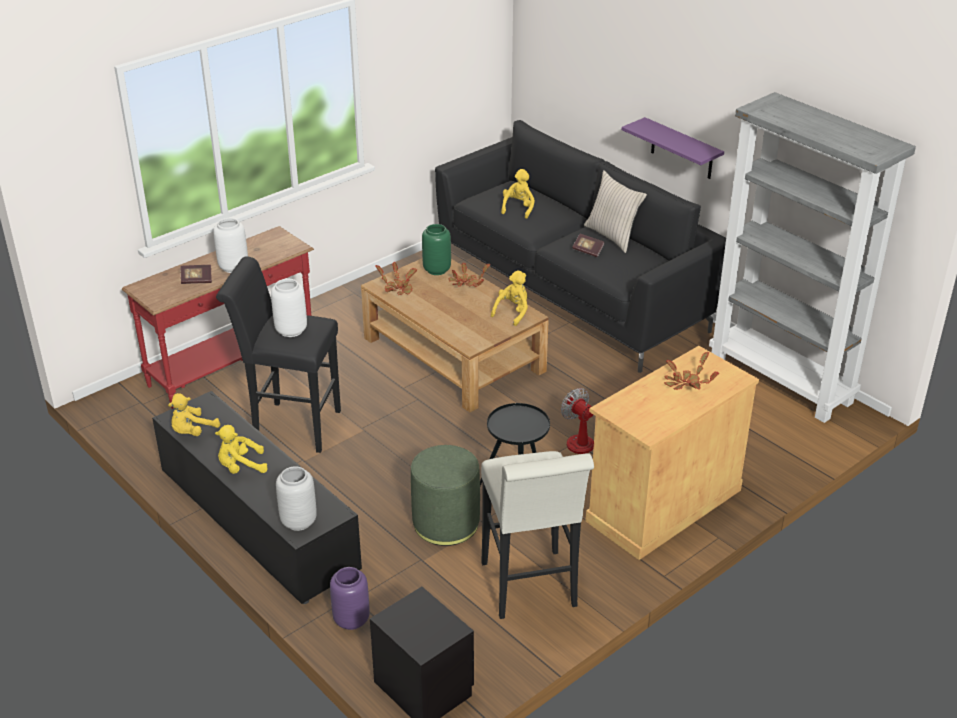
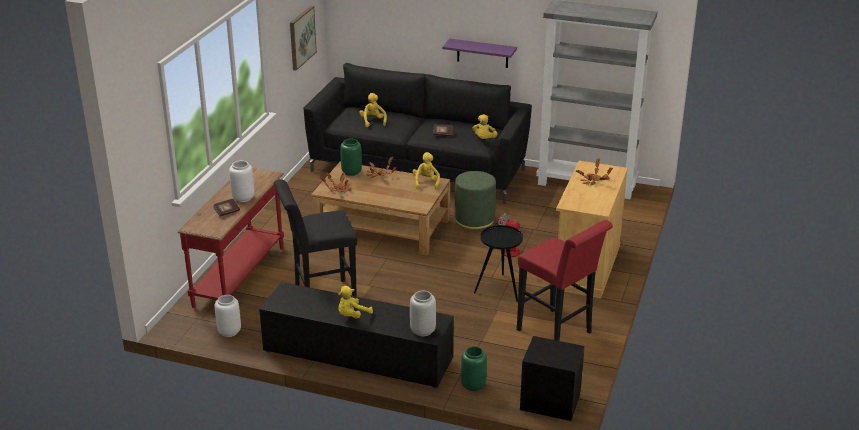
camera: 30 degrees left, 5 degrees down
(192, 431) = (297, 307): yellow plush toy -> yellow plush toy (484, 139)
(290, 330) = (324, 223): white vase -> white vase (229, 332)
(350, 620) = (473, 385): purple vase -> green vase
(446, 523) = (475, 317): green ottoman -> green ottoman (474, 219)
(453, 73) = (301, 37): none -> picture
(530, 590) = (558, 333): white stool -> red stool
(612, 236) = (448, 122): beige pillow -> none

